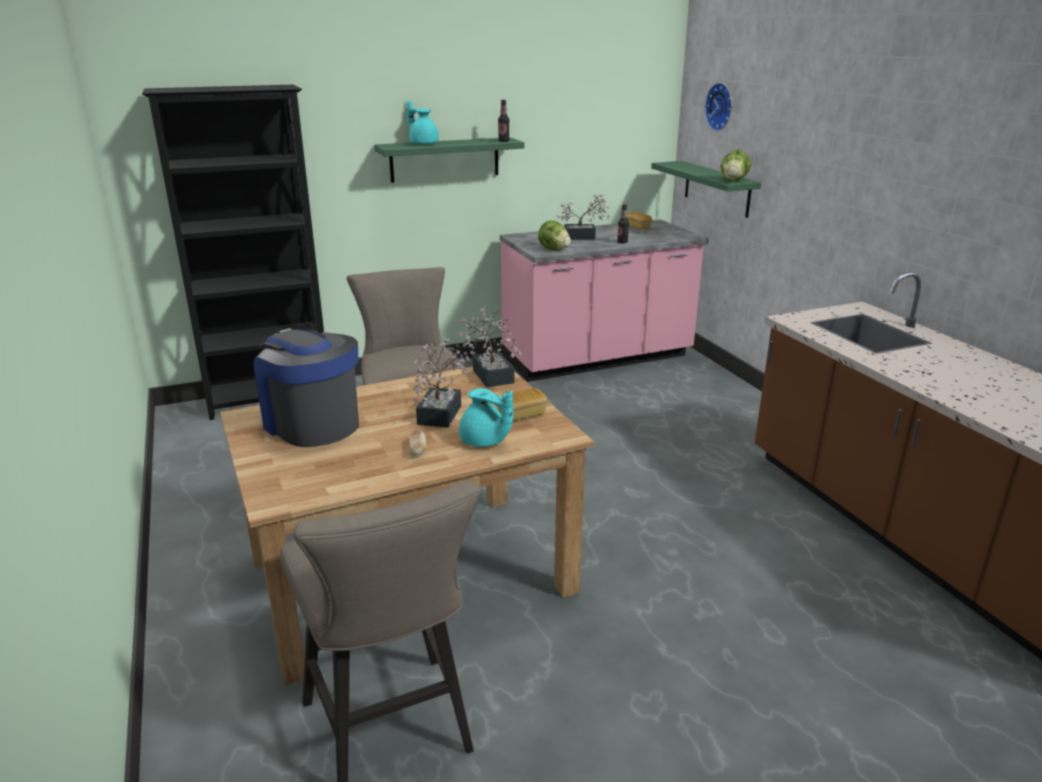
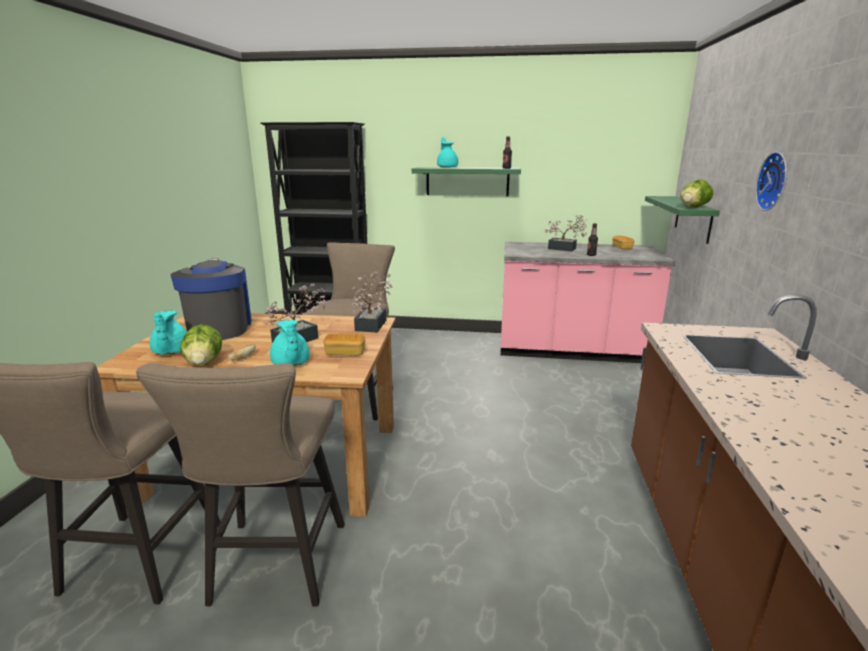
camera: 30 degrees right, 5 degrees down
(311, 468) = (171, 352): none -> turquoise teapot
(550, 672) = (275, 570): none -> beige stool
(554, 249) = (527, 253): lettuce -> lettuce (204, 363)
(721, 107) = (703, 145): wall clock -> wall clock (775, 181)

